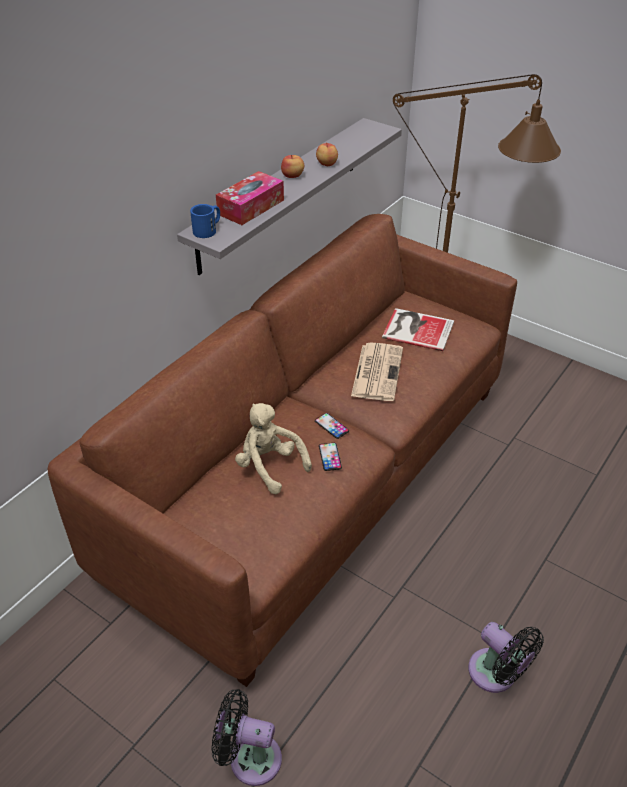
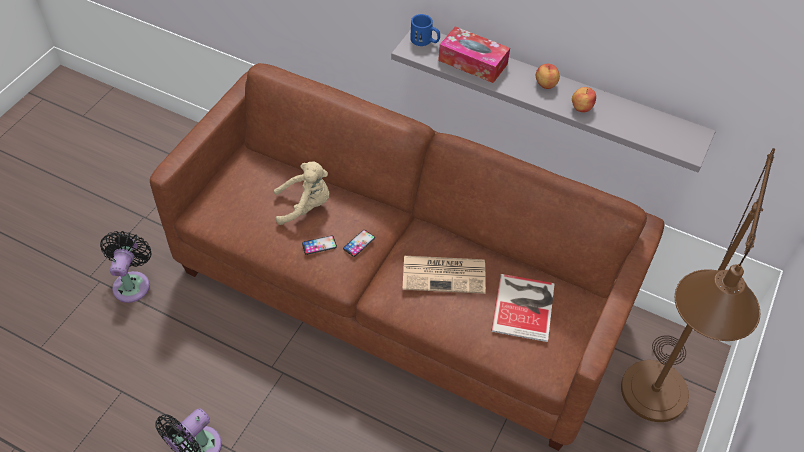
camera: 80 degrees right, 10 degrees up
(269, 466) = (305, 206): beige plush toy -> beige plush toy turned 45 degrees clockwise

